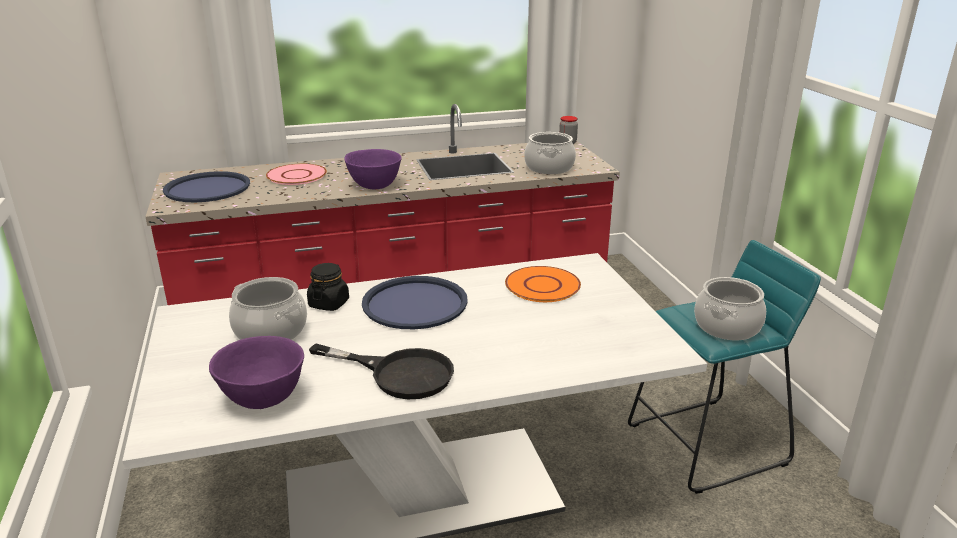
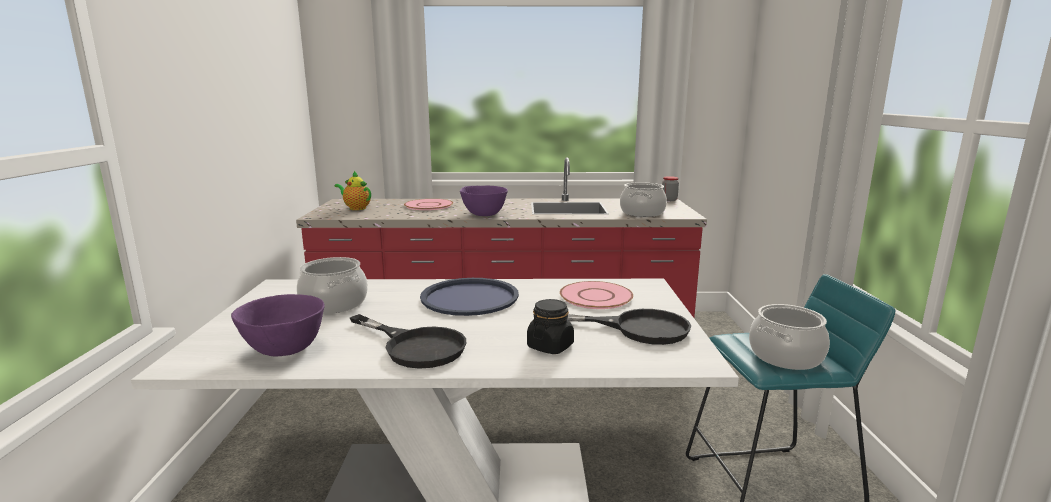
camera: 15 degrees right, 10 degrees down
(207, 188) = (356, 208): blue tray -> teapot
(329, 303) = (397, 290): black jar -> black jar (550, 346)
(543, 286) = (596, 296): orange plate -> pink plate
(599, 321) = (637, 328): none -> black frying pan

